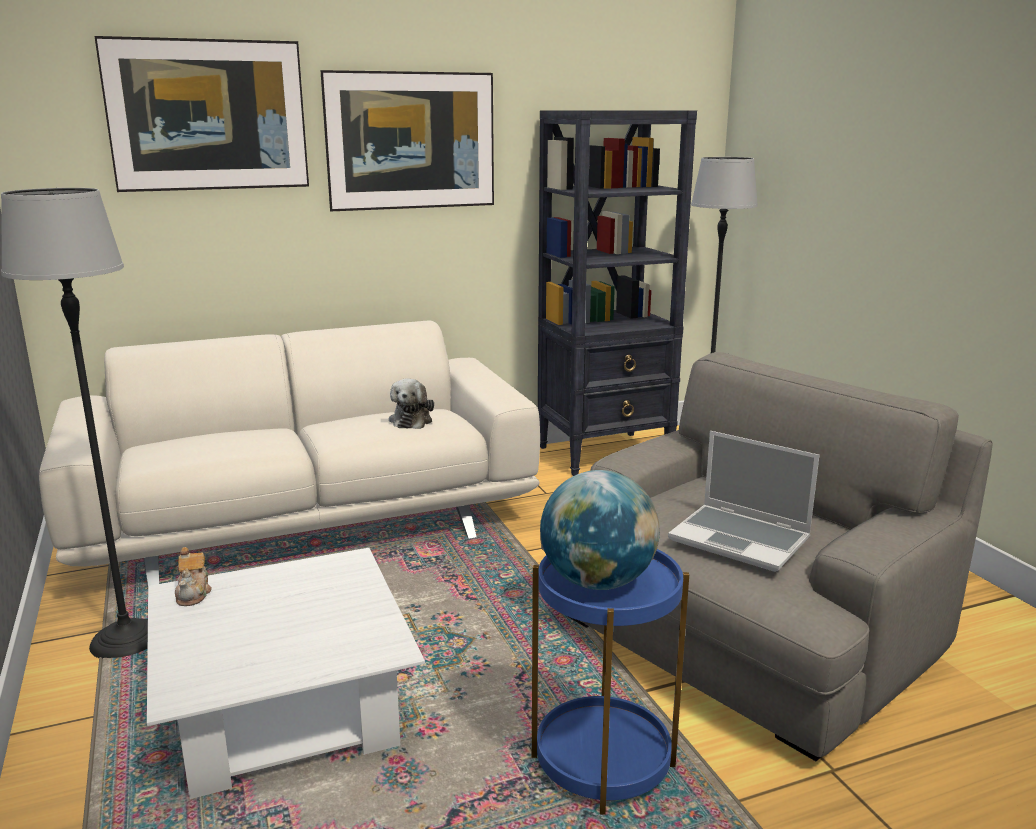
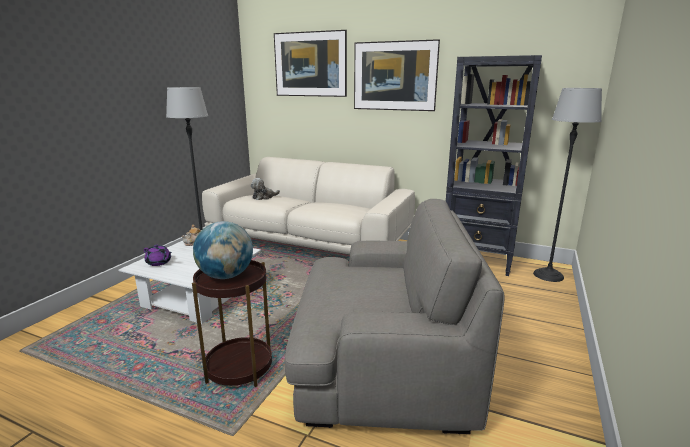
camera: 45 degrees right, 0 degrees up
(217, 662) = (159, 262): none -> purple teapot
(411, 420) = (342, 208): plush toy -> plush toy (264, 197)
(603, 763) = (239, 368): blue side table -> brown side table
(741, 539) = (346, 296): laptop -> none

